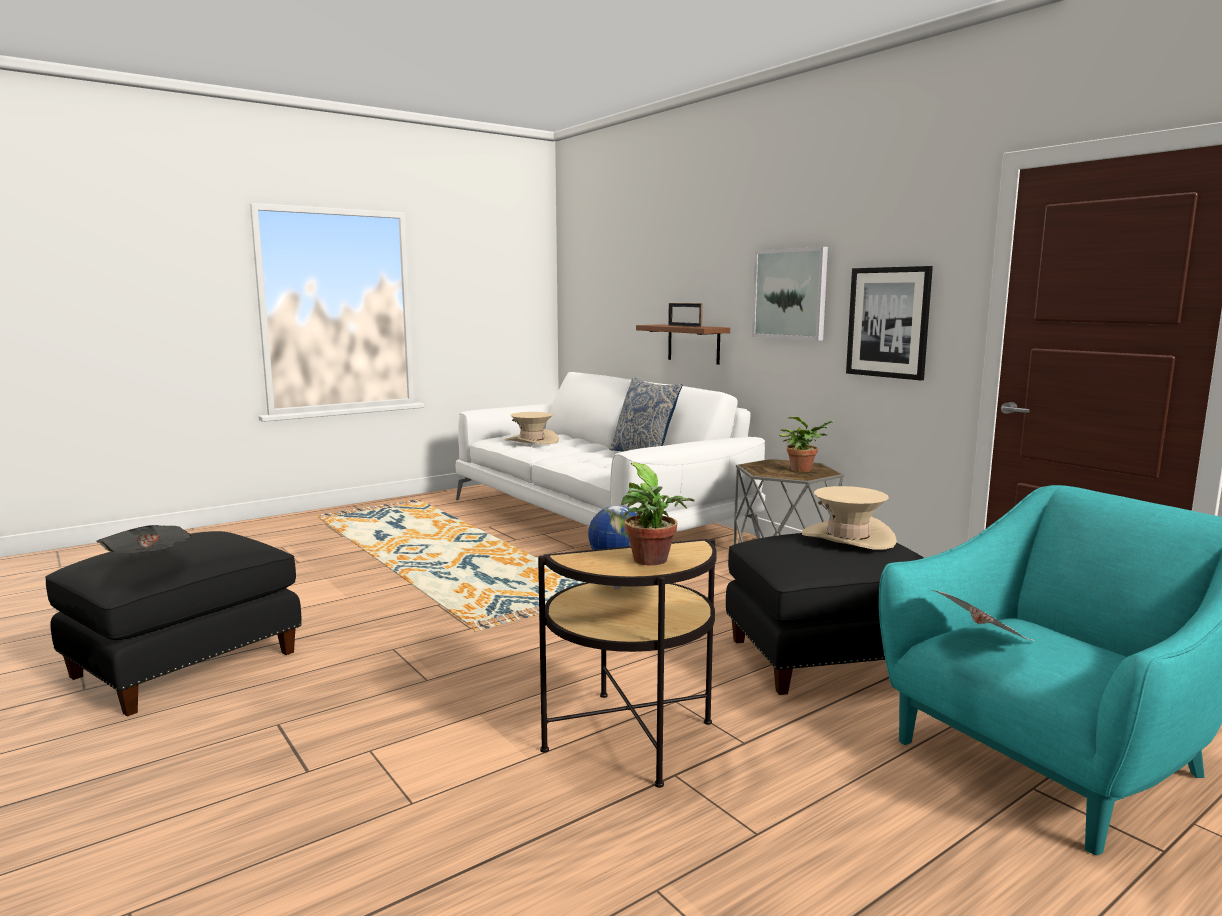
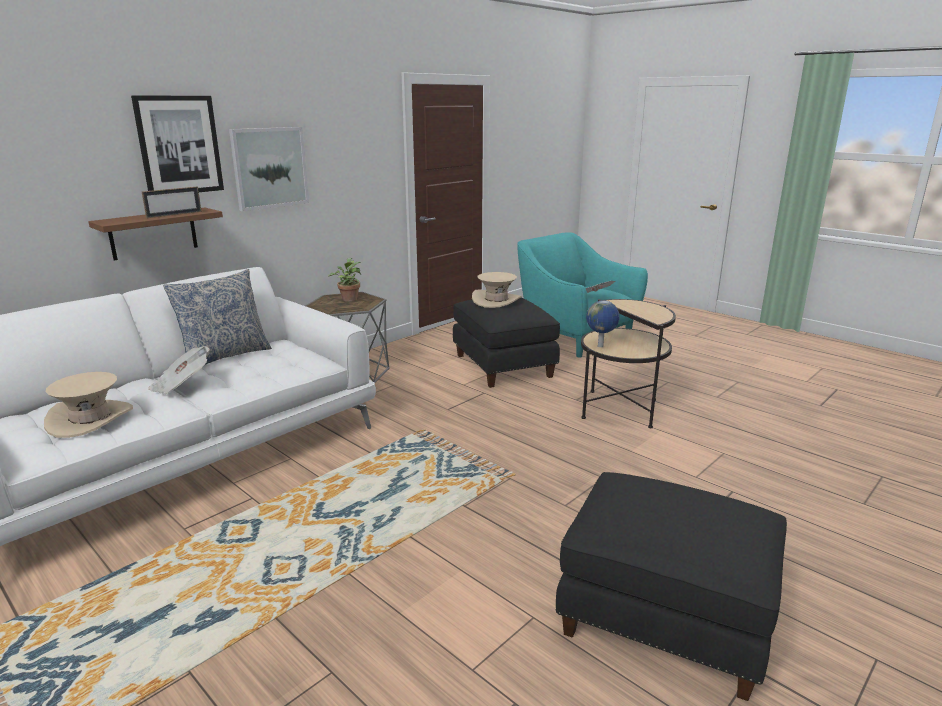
camera: 100 degrees left, 10 degrees up
(149, 561) = (725, 503): newspaper -> newspaper (181, 385)
(652, 561) = (645, 307): potted plant -> none
(888, 322) = (352, 181): picture -> picture (179, 145)

